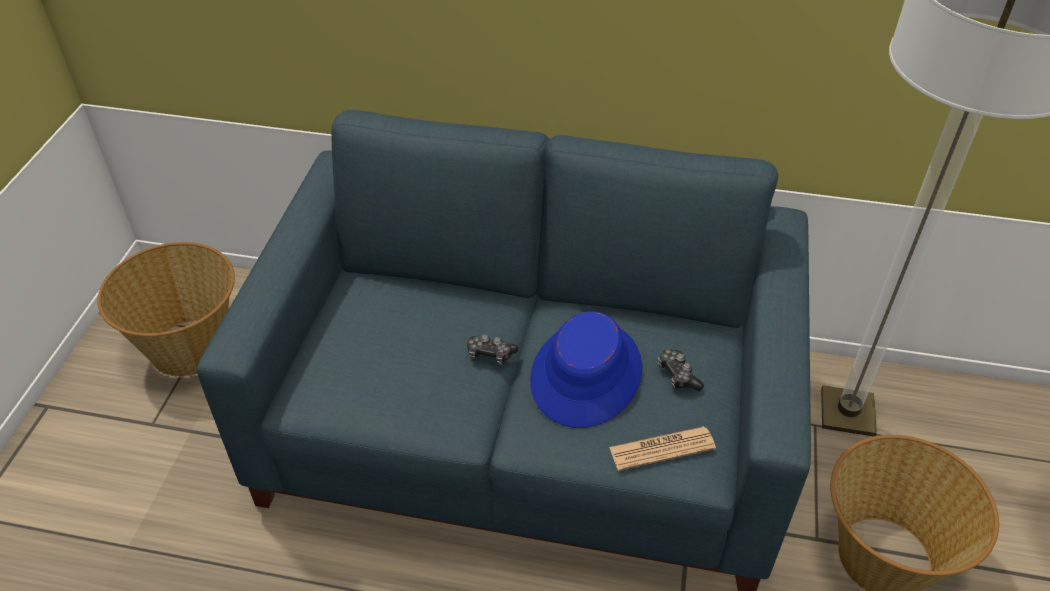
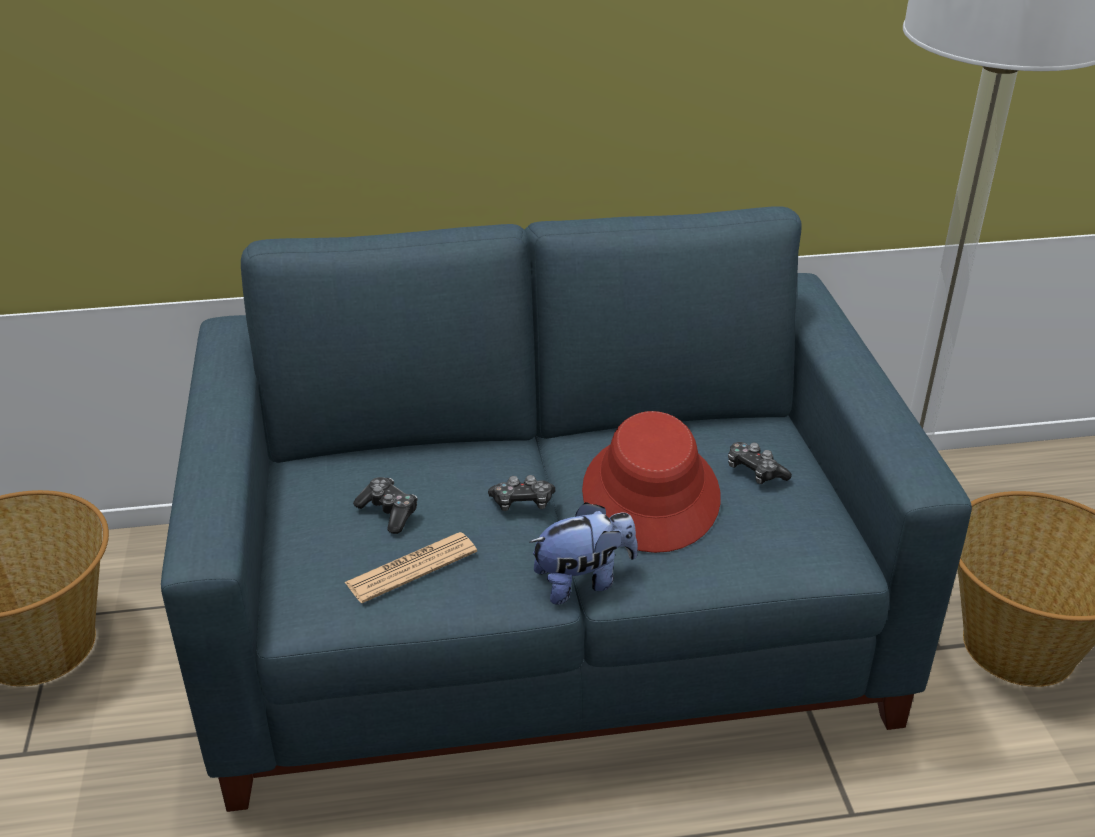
camera: 20 degrees left, 10 degrees down
(392, 337) = (389, 512): none -> game controller
(501, 433) = (583, 581): none -> plush toy
(586, 374) = (651, 494): blue hat -> red hat
(662, 449) = (782, 547): newspaper -> newspaper (411, 568)

